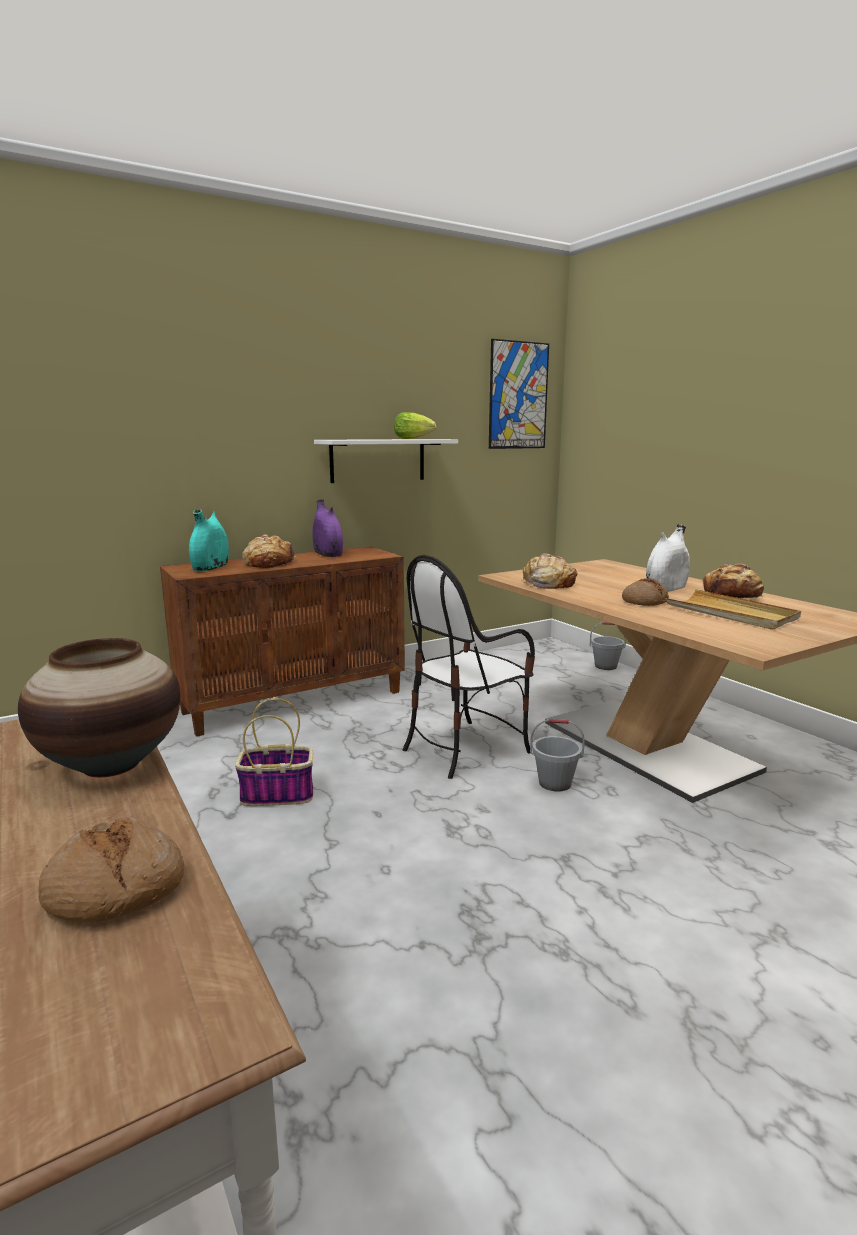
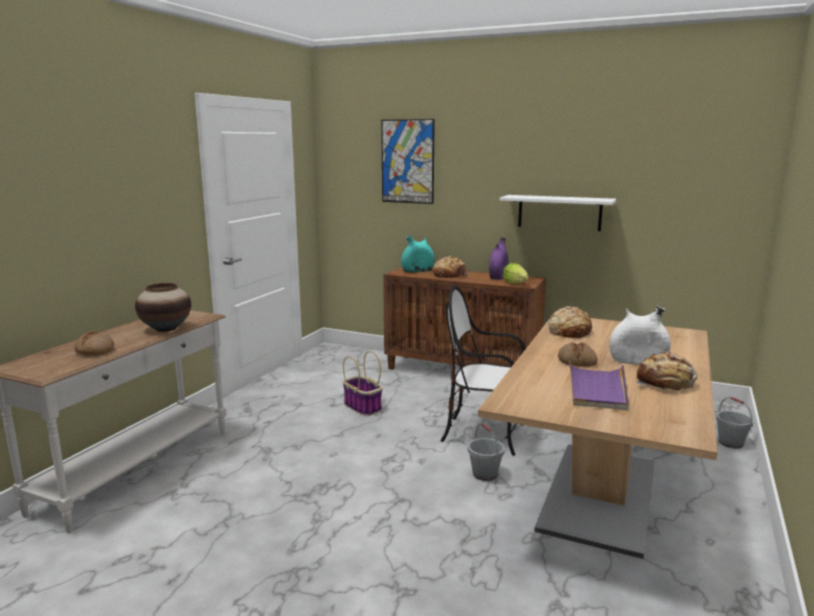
camera: 55 degrees right, 0 degrees up
(412, 439) = (578, 198): lettuce -> lettuce (515, 283)
(518, 395) = (718, 161): picture -> picture (407, 161)
(731, 613) = (597, 389): beige tray -> purple tray

